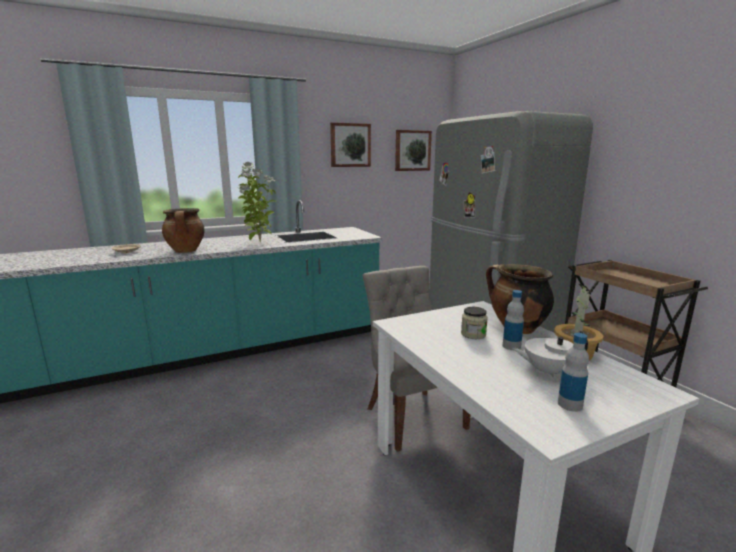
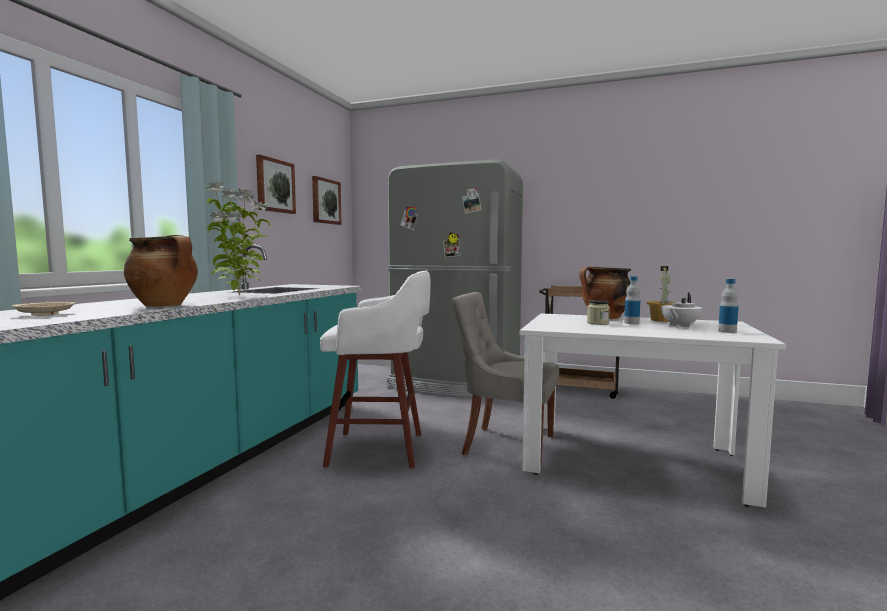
camera: 45 degrees left, 10 degrees down
(328, 377) = (380, 449): none -> white stool

